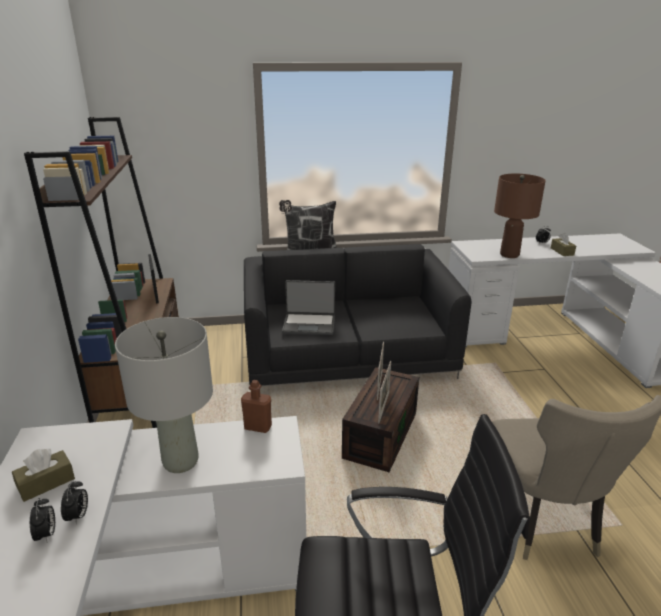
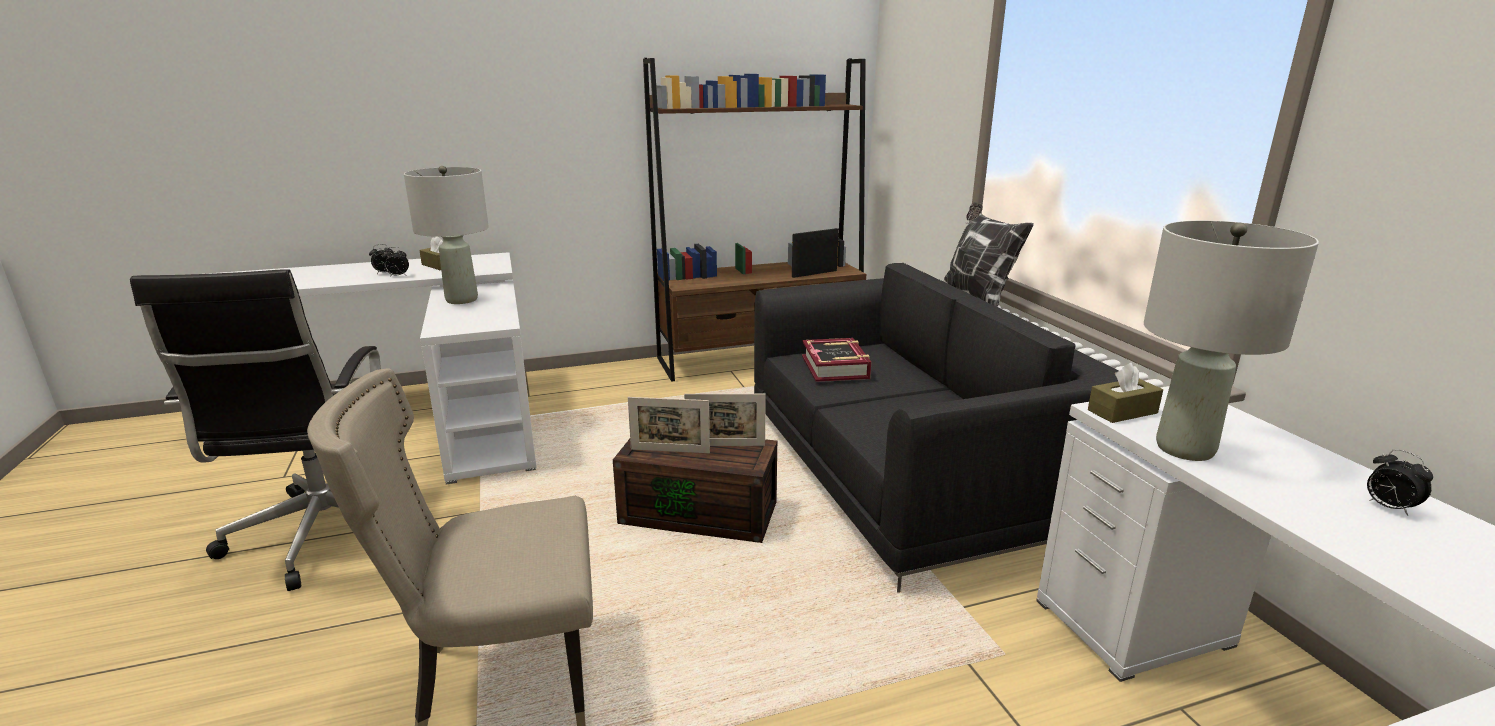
camera: 80 degrees right, 5 degrees down
(258, 427) = (502, 316): brown bottle -> none
(309, 324) = (835, 367): laptop -> book
(510, 255) = (1185, 449): brown table lamp -> grey table lamp
(562, 251) = (1355, 538): brown tissue box -> brown tissue box (1122, 411)

